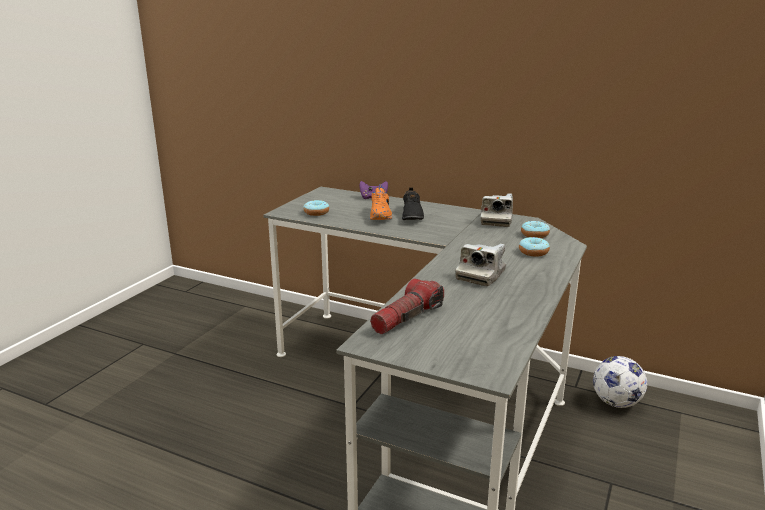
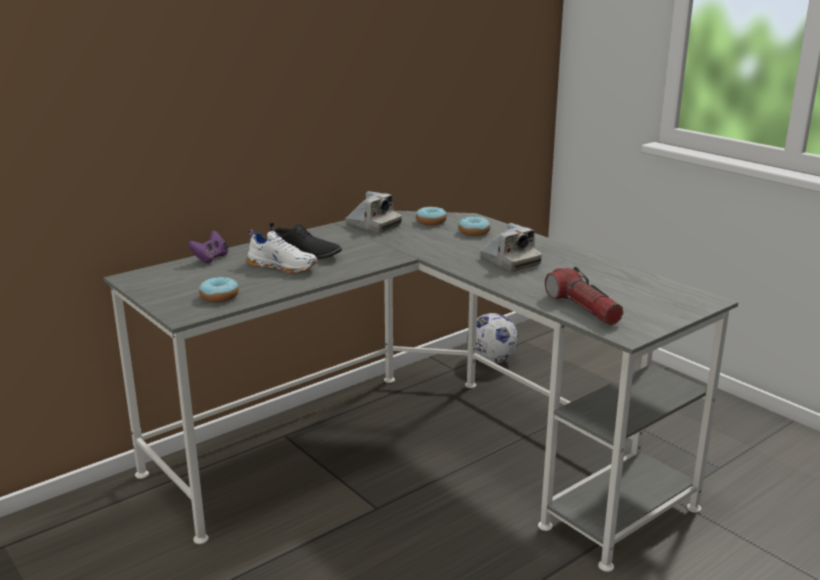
camera: 65 degrees left, 0 degrees up
(381, 215) = (283, 266): orange shoe -> white shoe

